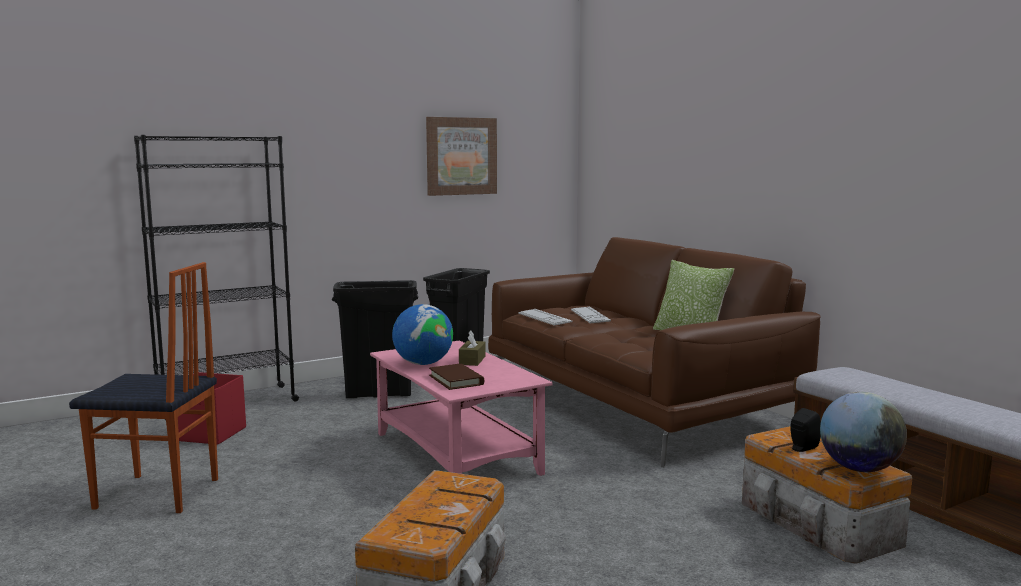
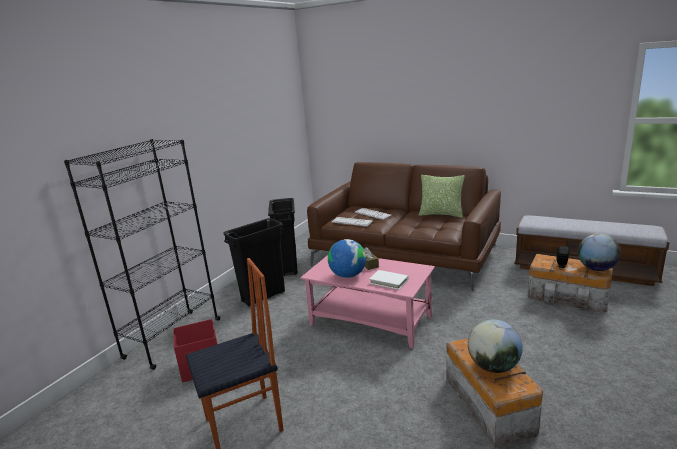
camera: 30 degrees left, 10 degrees up
(431, 509) = (493, 367): none -> globe
(456, 380) = (388, 281): brown book -> white book
(461, 156) = (254, 126): picture -> none

